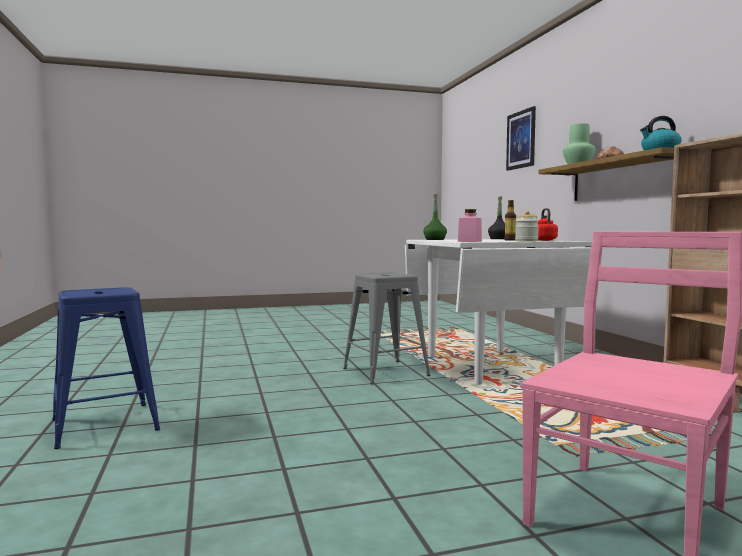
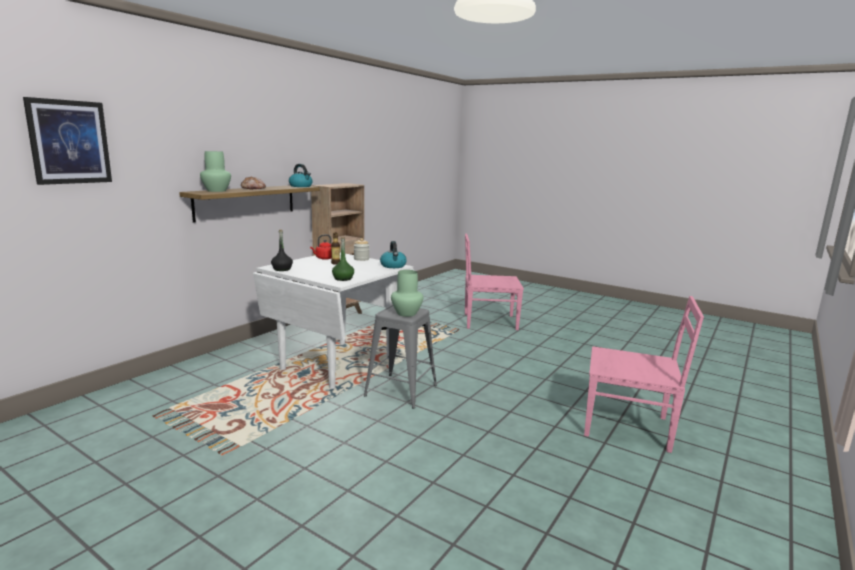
camera: 130 degrees left, 10 degrees up
(105, 424) = (629, 427): blue stool -> pink chair
(377, 274) = (407, 313): none -> green vase
(469, 241) = (393, 266): pink jar -> kettle

